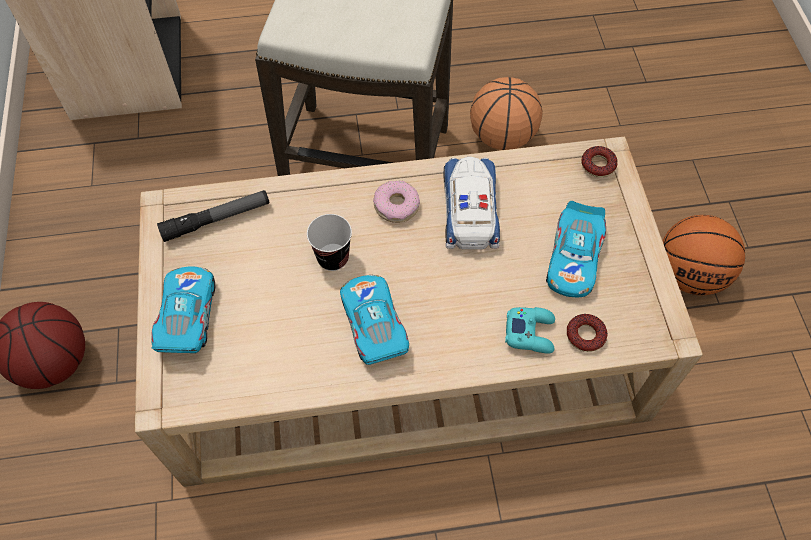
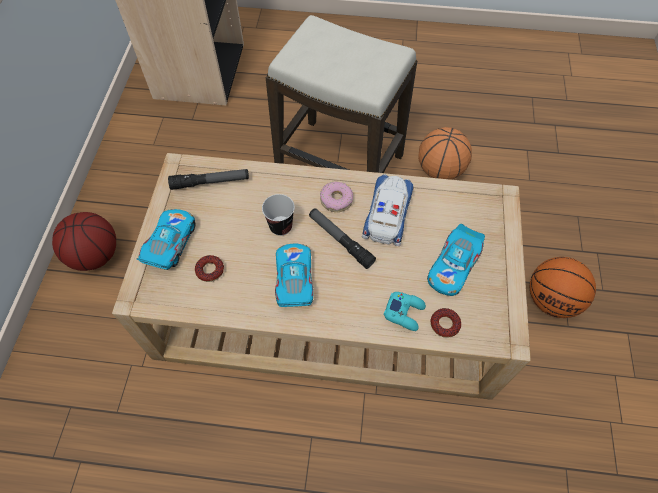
camera: 15 degrees right, 0 degrees up
(418, 258) = (340, 240): none -> flashlight
(598, 165) = (492, 202): donut -> donut (210, 270)

